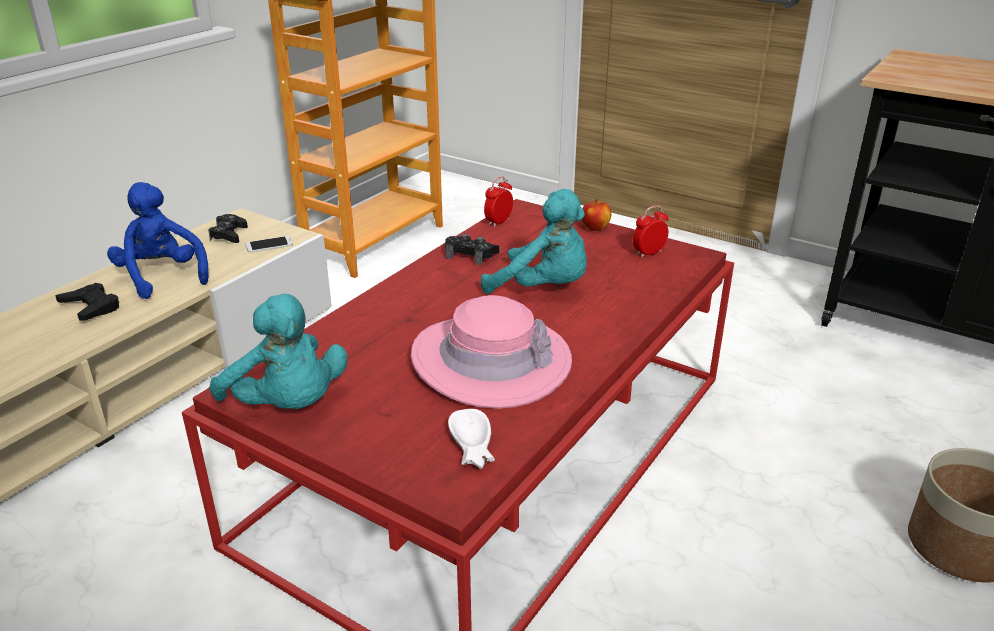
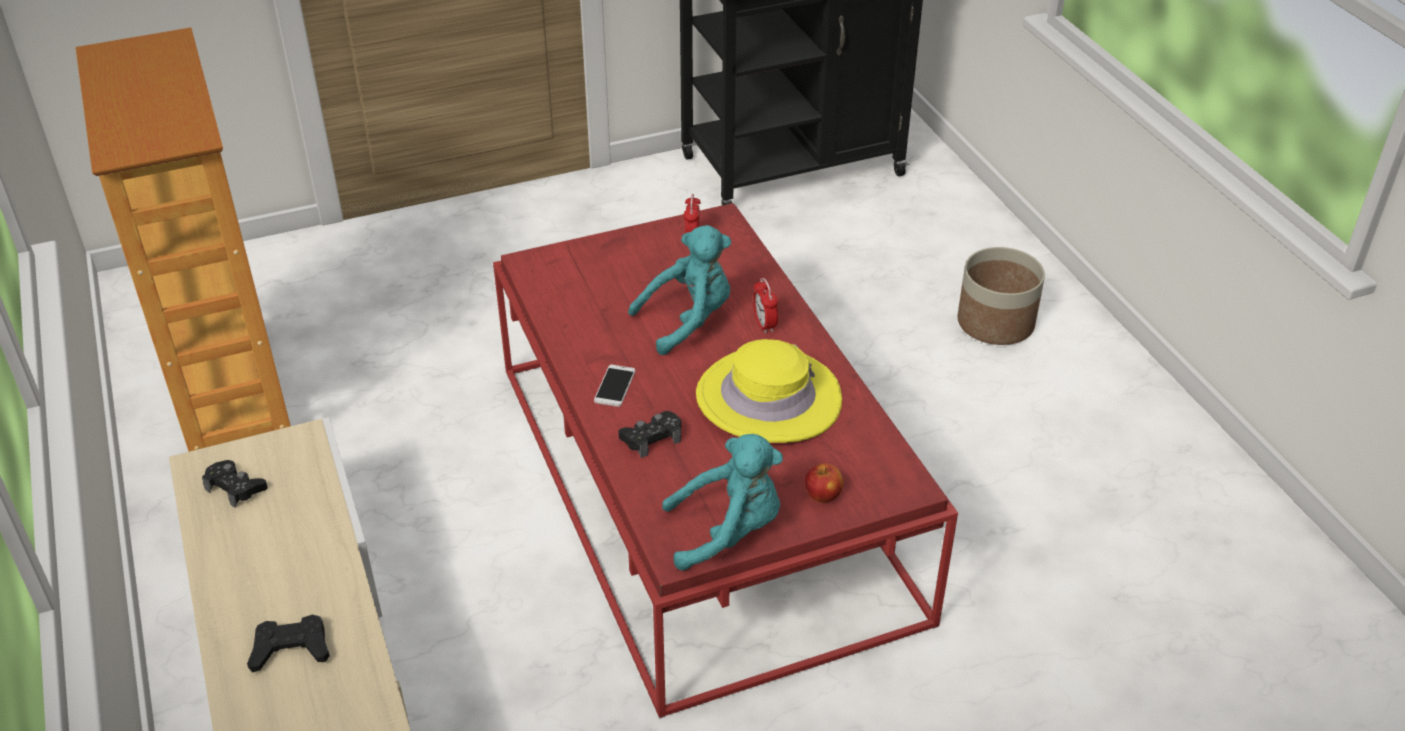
camera: 55 degrees left, 10 degrees up
(162, 277) = (281, 572): blue plush toy -> none
(269, 245) = (303, 465): phone -> phone (614, 386)
(470, 447) = (867, 456): white bowl -> none
(471, 255) = (585, 332): black game controller -> black game controller (651, 438)
(491, 361) = (768, 398): pink hat -> yellow hat
(498, 222) = (539, 288): alarm clock -> alarm clock (764, 325)
(595, 228) = (616, 242): apple -> apple (822, 496)

